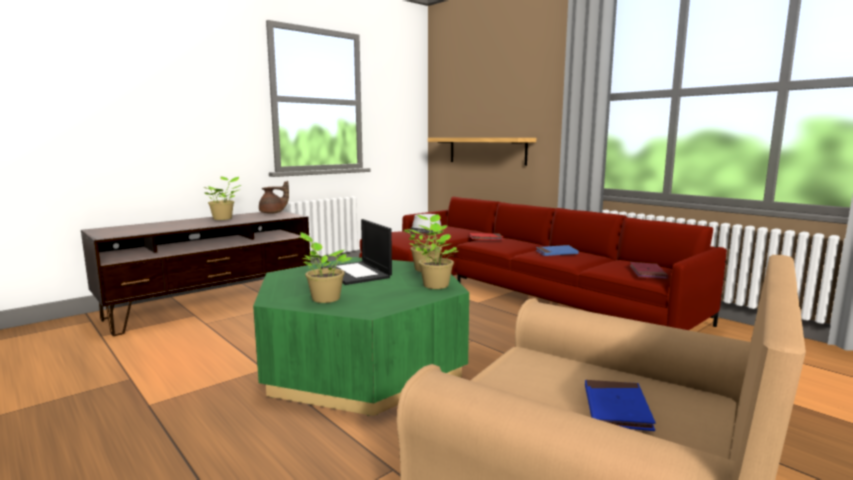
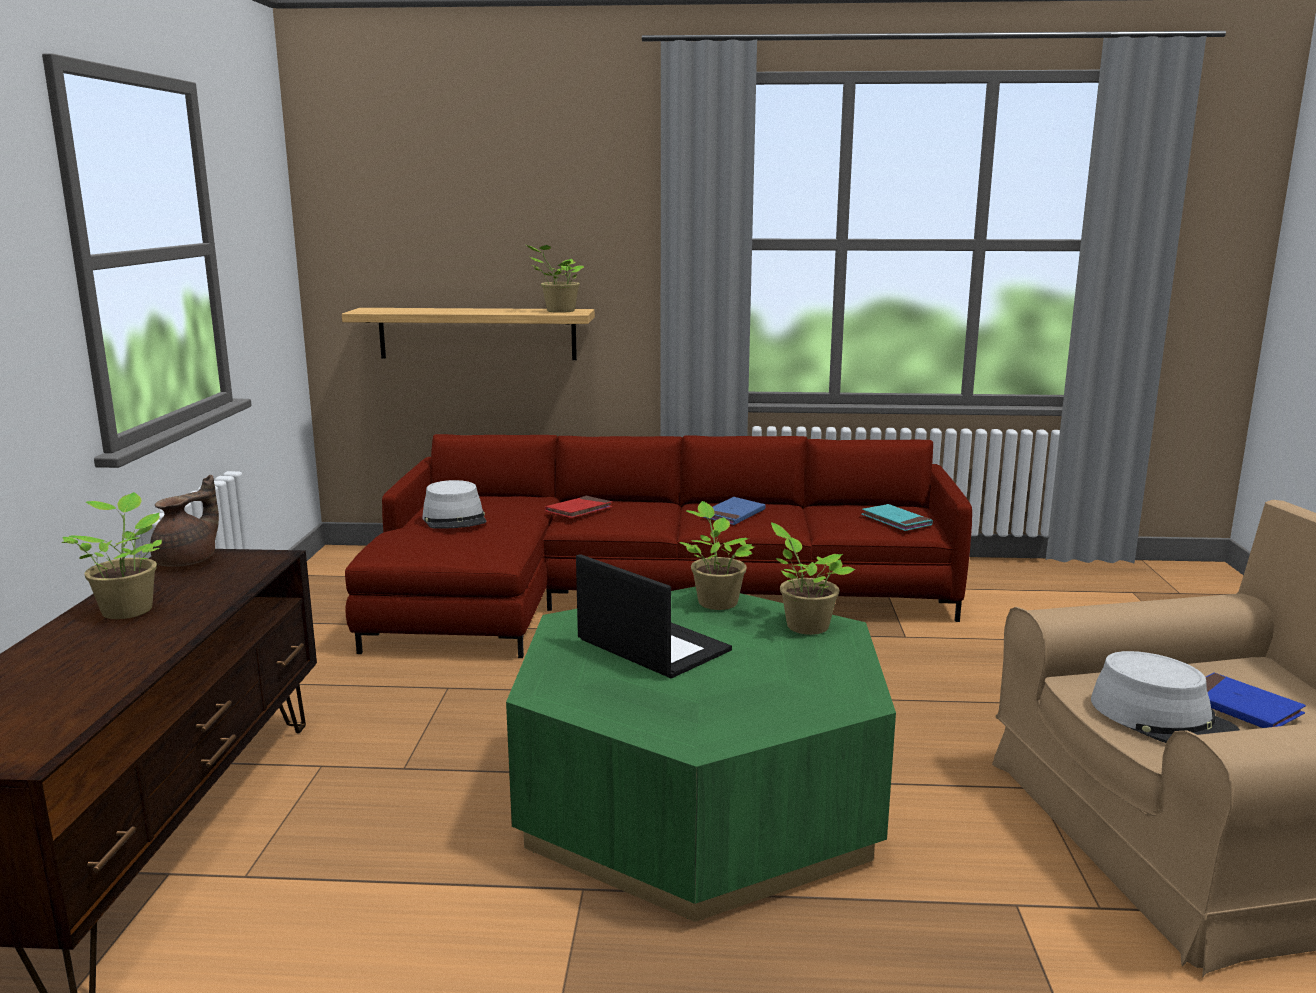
camera: 45 degrees left, 5 degrees up
(324, 298) = (748, 708): potted plant -> potted plant (558, 311)
(356, 273) = (651, 645): laptop -> laptop turned 150 degrees counterclockwise
(535, 388) = (1162, 718): none -> grey hat
(647, 273) = (896, 521): red book -> turquoise book

